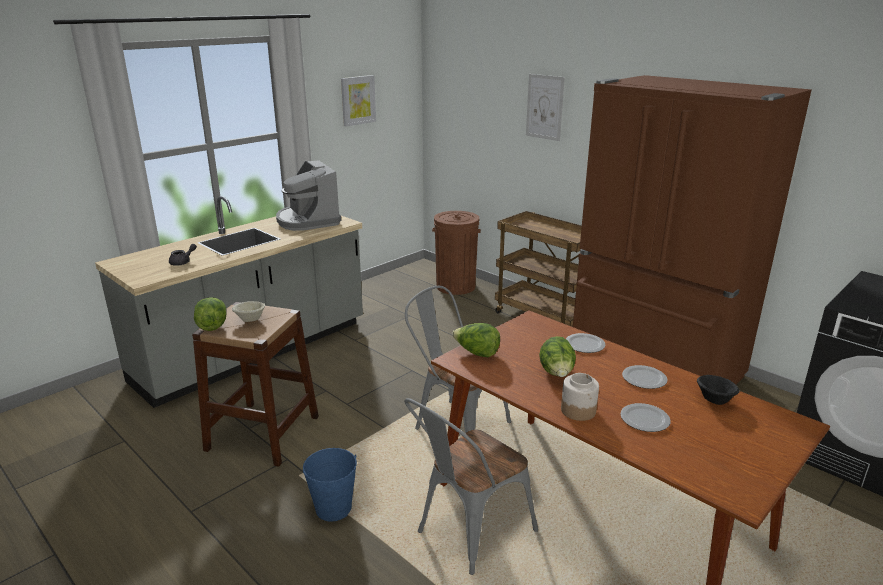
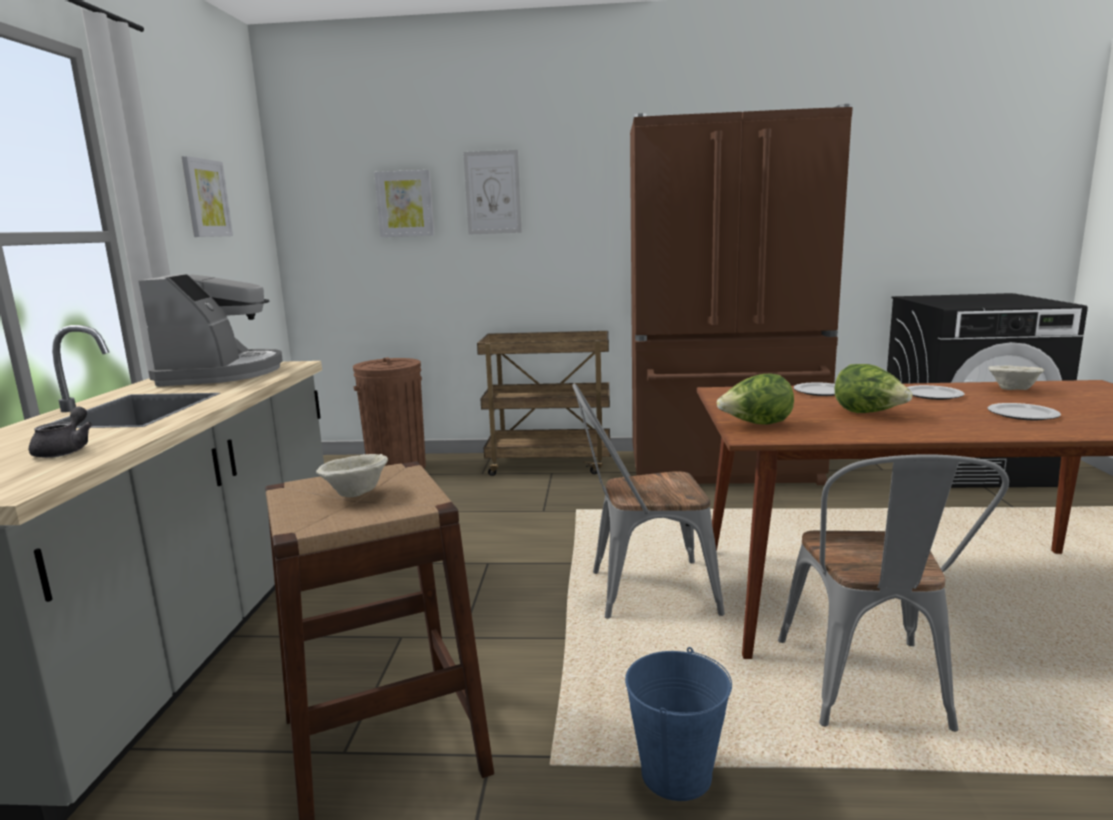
camera: 40 degrees left, 10 degrees down
(212, 325) = (296, 520): lettuce -> none
(308, 221) = (222, 373): coffee machine -> coffee machine turned 120 degrees counterclockwise
(491, 105) = (405, 204): none -> picture
(578, 410) = (968, 427): jar -> none
(714, 400) = (1012, 390): black bowl -> beige bowl

